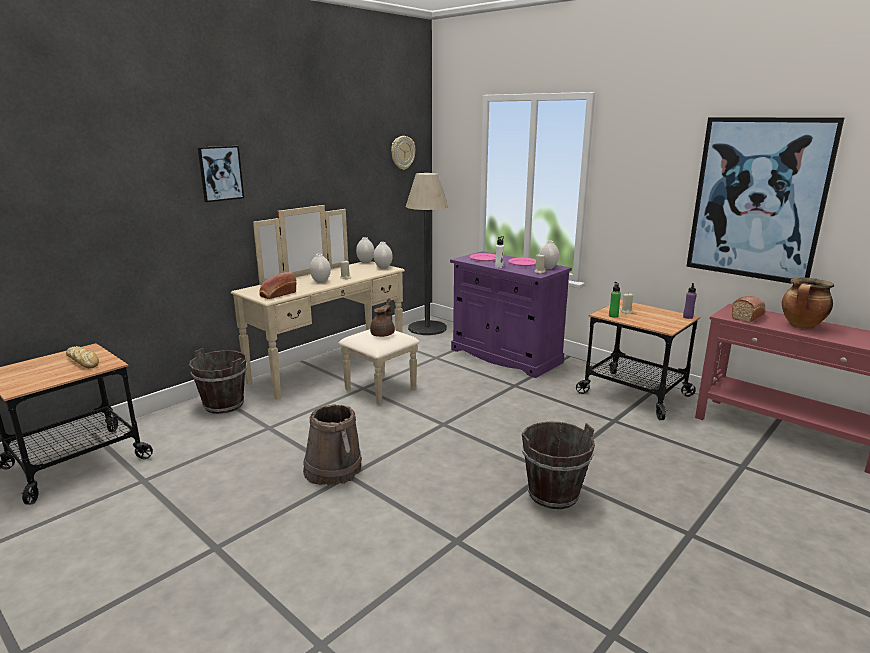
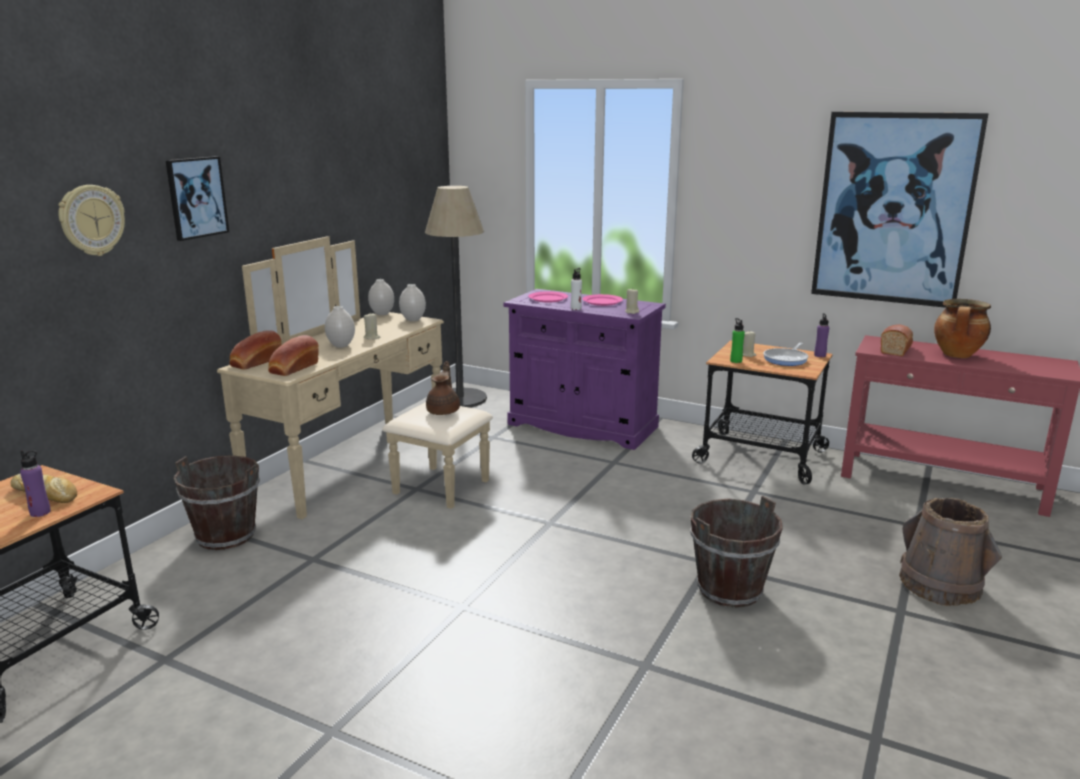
camera: 15 degrees left, 0 degrees up
(71, 372) = (40, 512): none -> purple bottle
(257, 288) = (255, 362): none -> bread
(333, 470) = (437, 602): brown bucket -> brown bucket (940, 585)
(402, 152) = (416, 159): wall clock -> wall clock (91, 220)
(548, 268) = (638, 306): white vase -> none
(656, 318) = (786, 359): none -> frying pan

